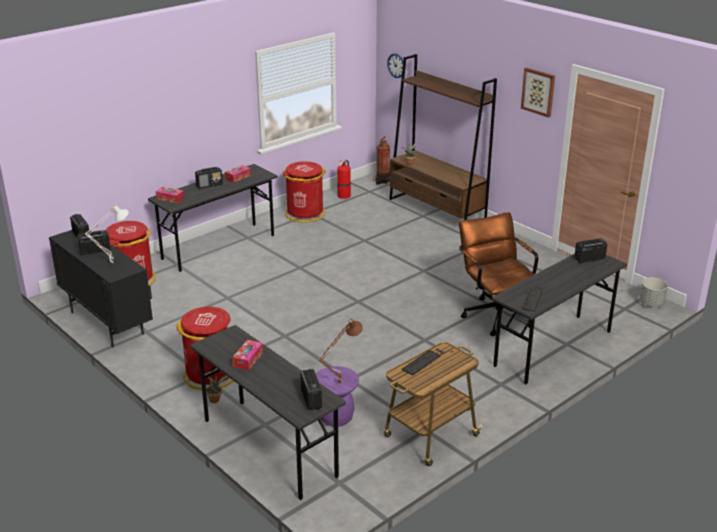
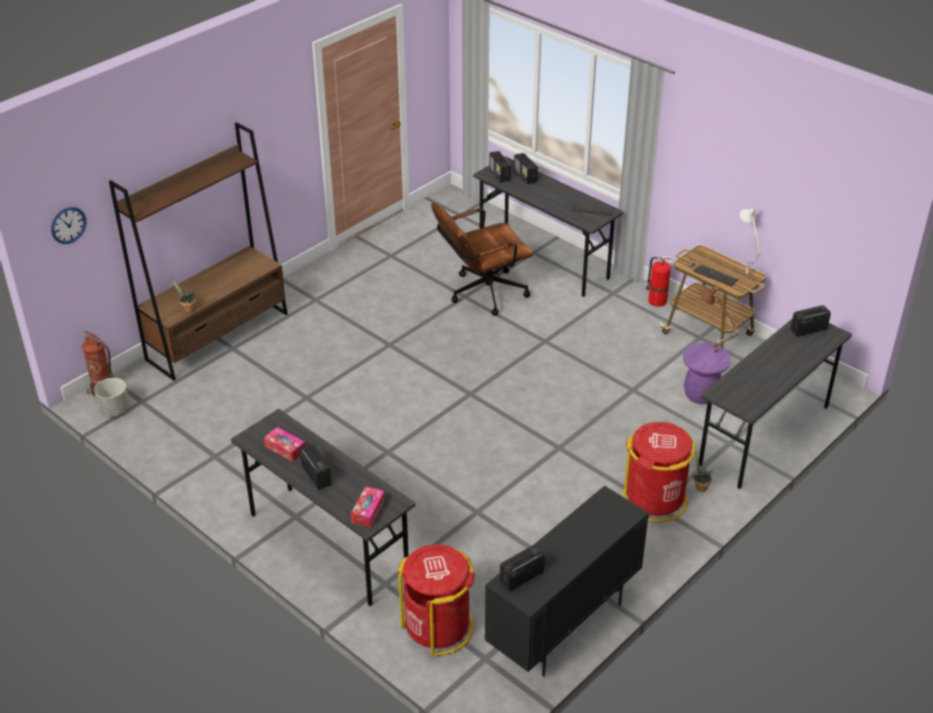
camera: 95 degrees left, 10 degrees up
(94, 250) = (564, 550): radio -> radio (525, 177)
(112, 263) = (596, 522): white table lamp -> white table lamp (745, 275)
(248, 359) = (761, 376): tissue box -> none
(305, 214) = (216, 463): red trash can -> none
(344, 195) = (153, 426): fire extinguisher -> fire extinguisher (656, 301)
(538, 92) = (283, 100): picture -> none
(651, 304) = (448, 199): grey planter -> grey planter (115, 410)

